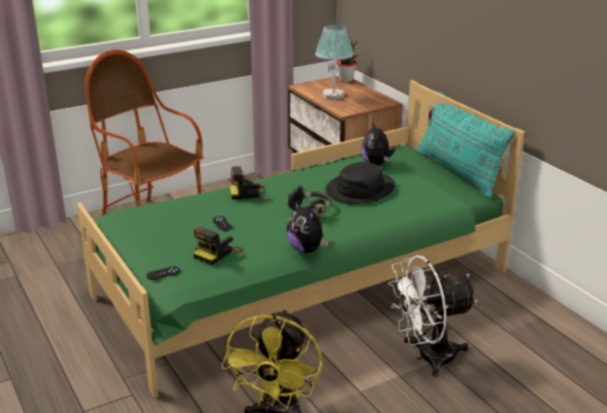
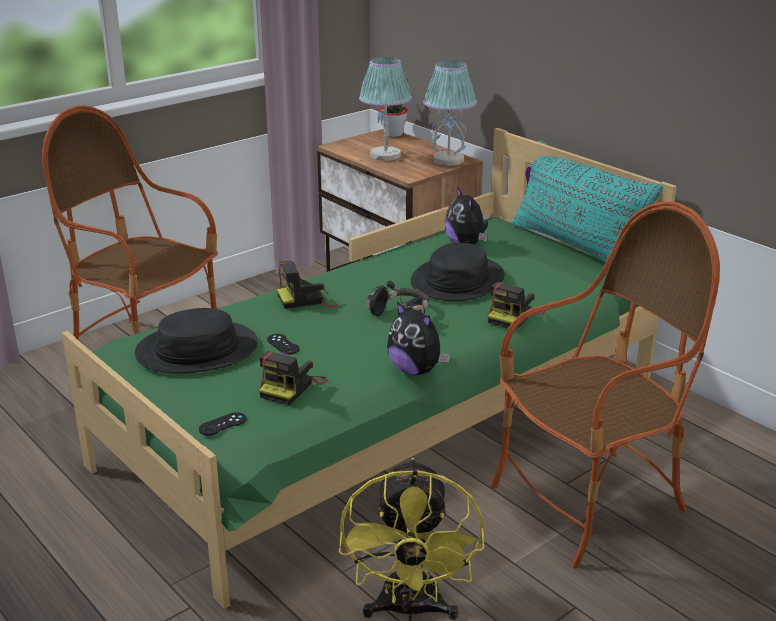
camera: 10 degrees left, 0 degrees up
(164, 223) = (197, 350): none -> black hat
(378, 101) = (448, 160): none -> table lamp
(391, 218) = (514, 316): none -> camera
(427, 357) = (588, 504): white fan -> armchair

